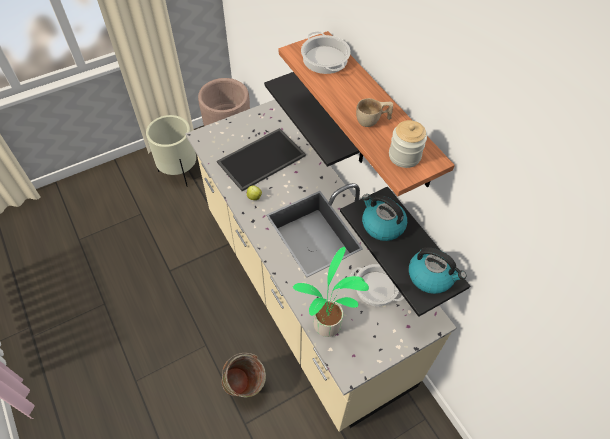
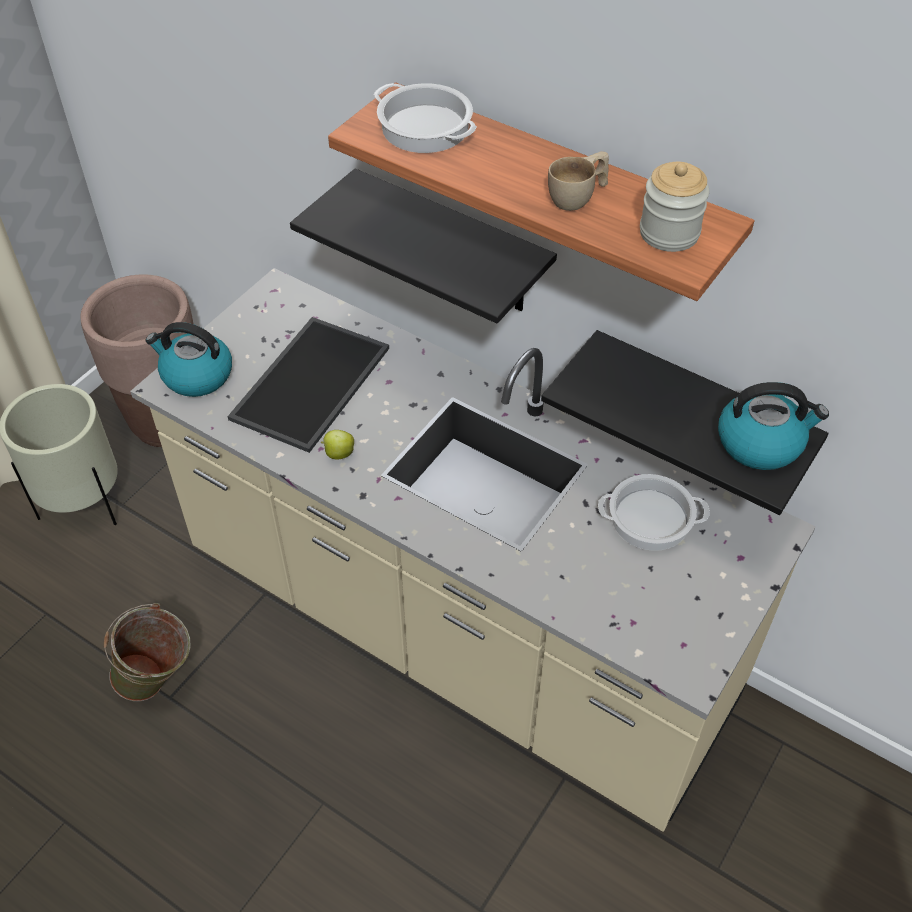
camera: 25 degrees left, 5 degrees down
(245, 387) = (443, 844): green bucket -> green bucket (159, 681)
(328, 326) = (610, 617): potted plant -> none
(382, 225) = (629, 394): kettle -> kettle (196, 375)

